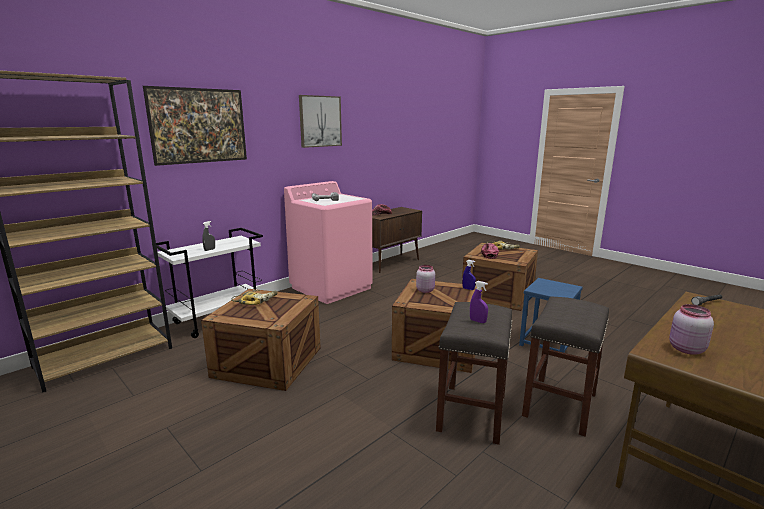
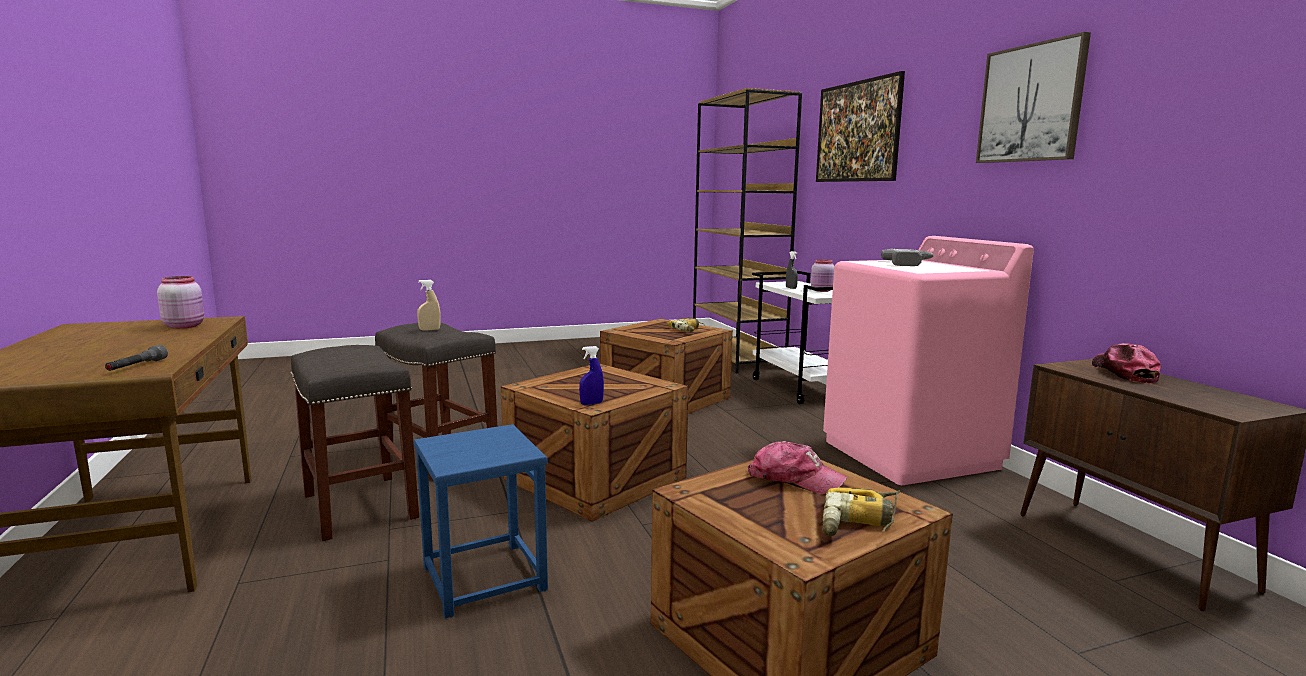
camera: 115 degrees right, 5 degrees down
(425, 290) = (624, 382): pink jar -> pink jar (822, 290)
(477, 321) = (429, 329): purple spray bottle -> beige spray bottle

